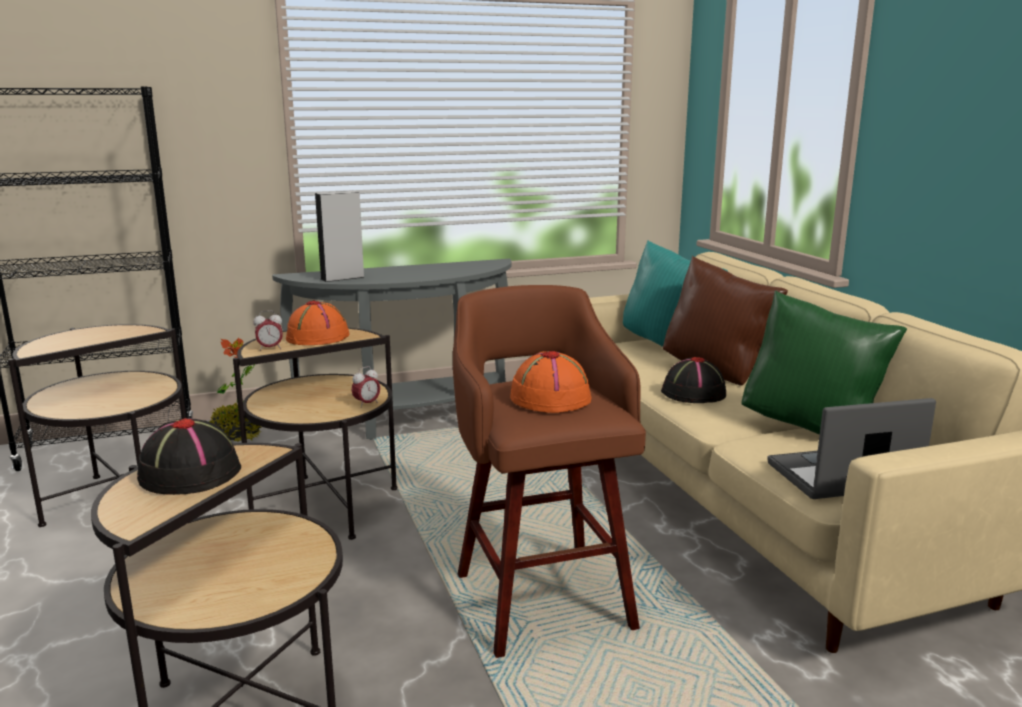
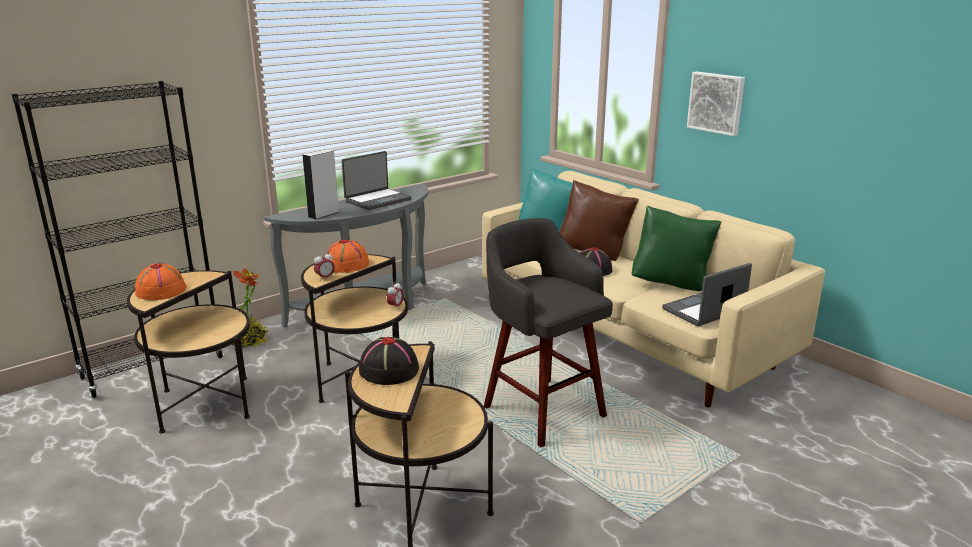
camera: 20 degrees left, 5 degrees up
(428, 270) = (377, 200): none -> laptop
(541, 596) = (541, 409): brown stool -> grey stool
(550, 397) = (552, 290): orange hat -> orange hat (161, 290)
(939, 140) = (716, 102): none -> picture

